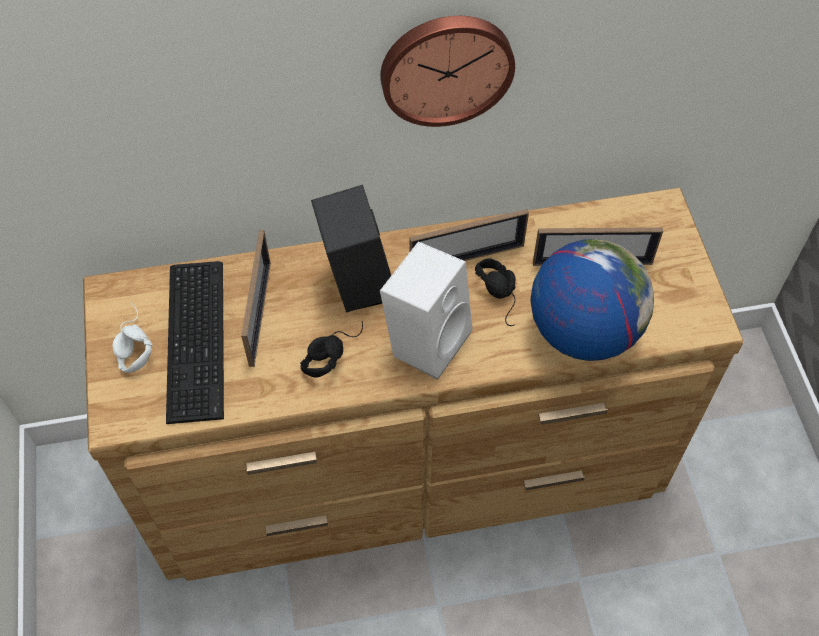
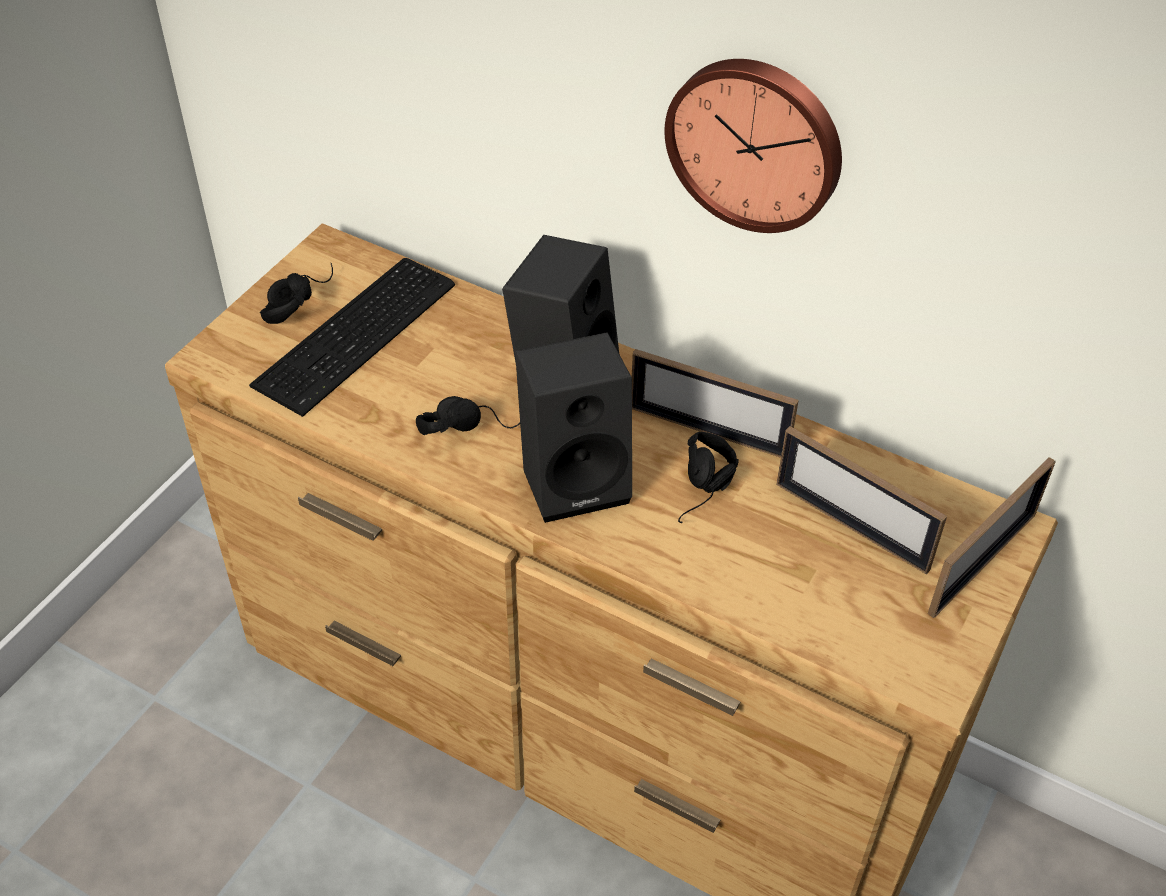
camera: 40 degrees right, 10 degrees down
(130, 343) = (297, 300): white headphones -> black headphones
(260, 313) = (439, 349): picture frame -> picture frame (982, 563)
(426, 340) = (576, 479): white speaker -> black speaker
(583, 331) = (762, 585): globe -> none

